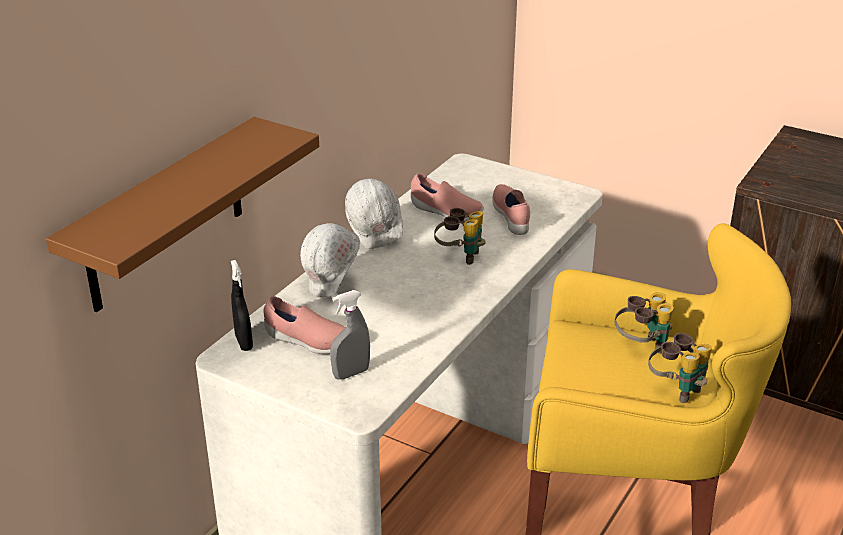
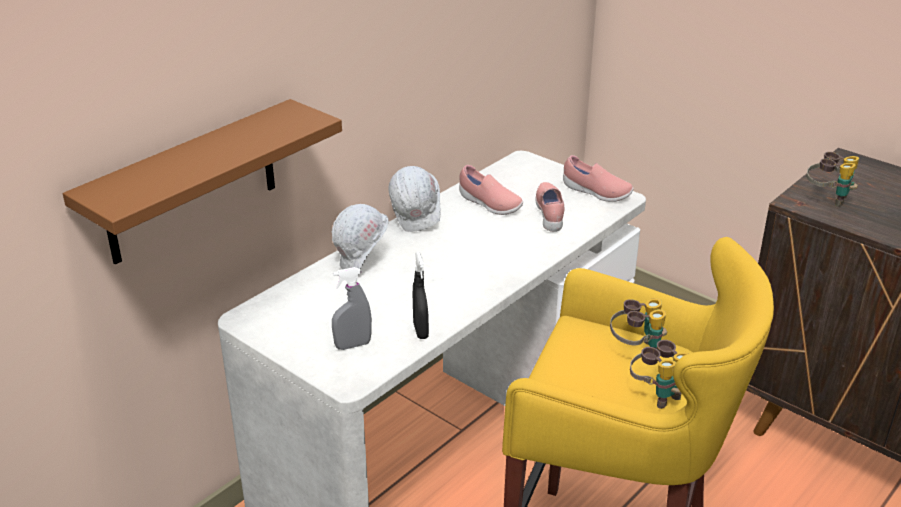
camera: 10 degrees right, 0 degrees up
(244, 342) = (266, 306): black spray bottle -> black spray bottle (420, 331)
(307, 341) = (323, 311): pink shoe -> pink shoe (596, 192)
(460, 256) = (489, 246): binoculars -> binoculars (828, 198)

